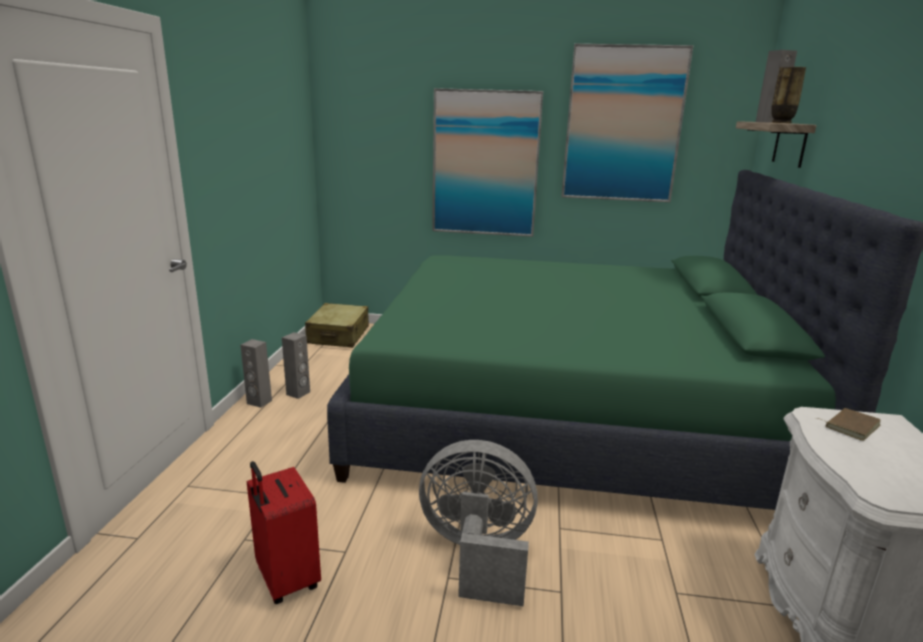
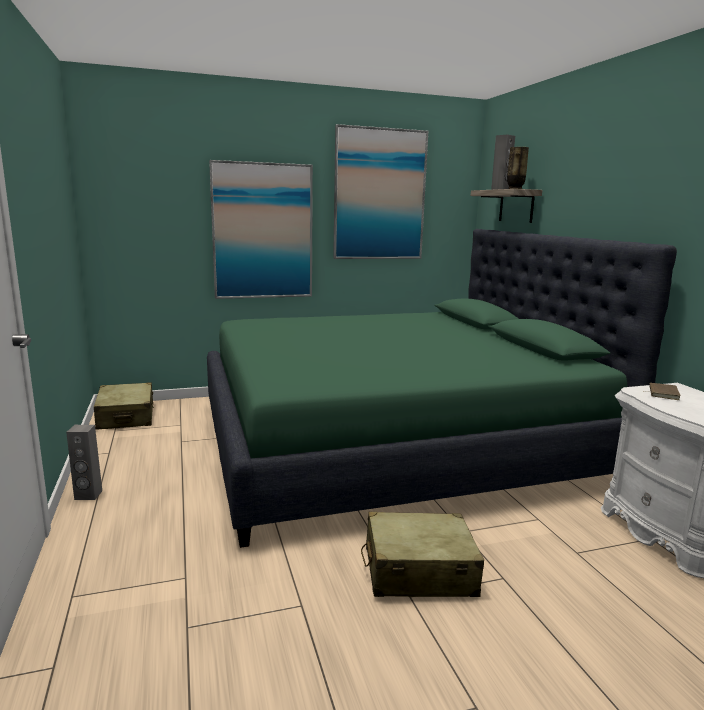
camera: 25 degrees left, 5 degrees down
(286, 580) = (264, 649): red suitcase -> none
(298, 393) = (127, 478): grey speaker -> none
(477, 555) = (418, 571): grey fan -> beige suitcase

